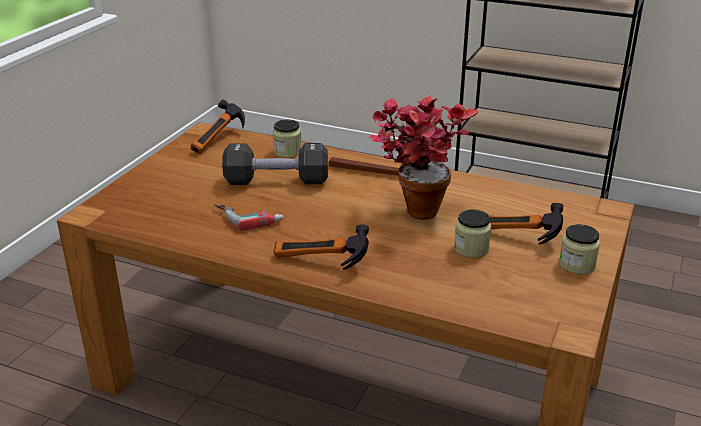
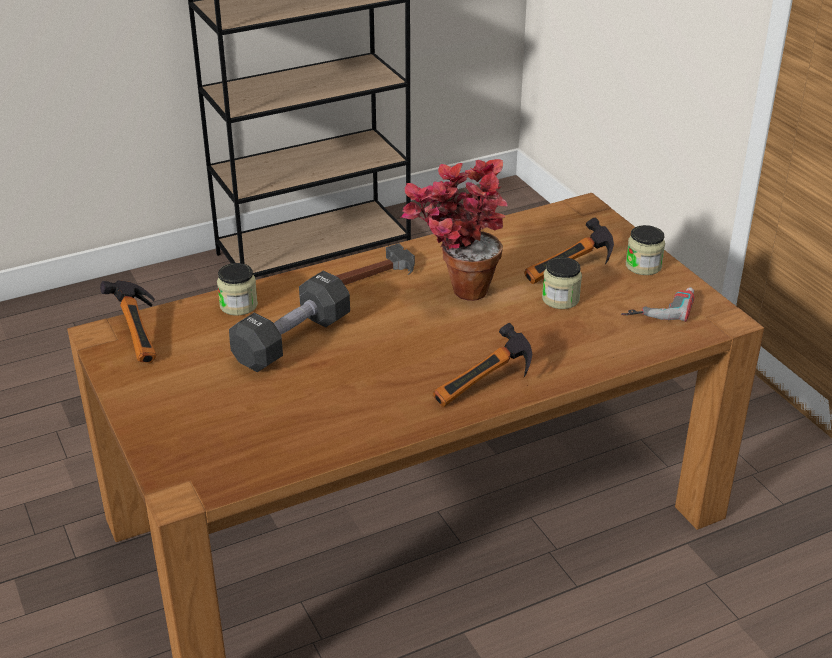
camera: 50 degrees left, 5 degrees up
(249, 216) = (341, 389): power drill -> power drill (658, 307)

